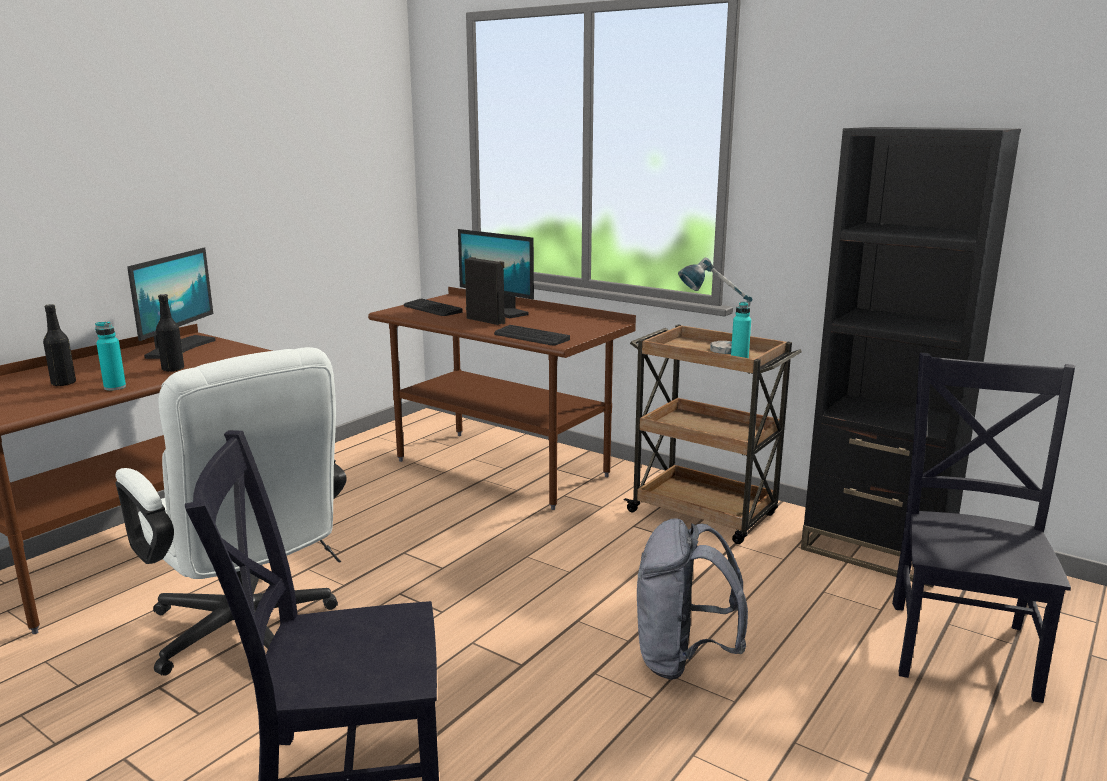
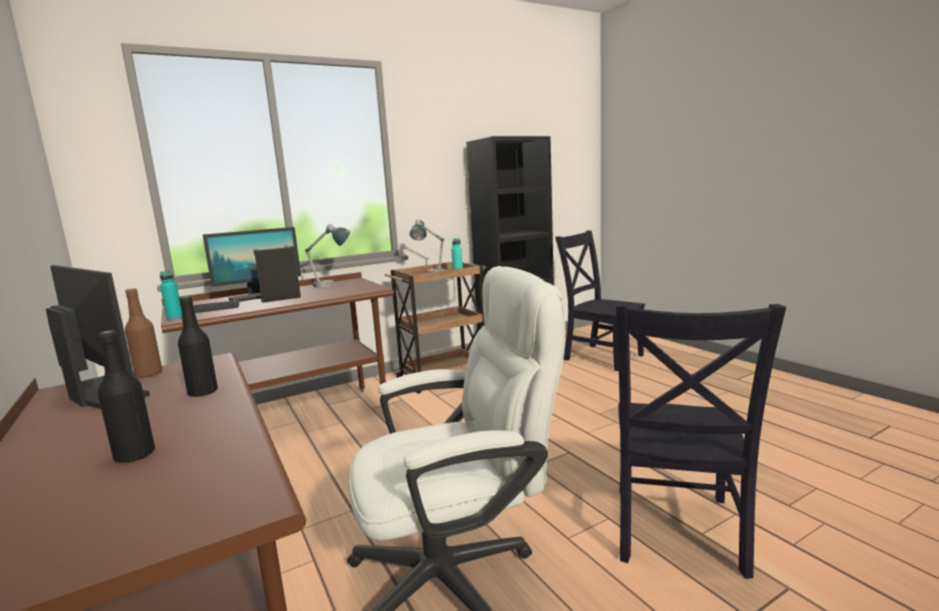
camera: 65 degrees left, 5 degrees down
(115, 387) = (226, 419): turquoise bottle -> turquoise bottle (175, 318)
(222, 346) = (149, 374): none -> brown bottle
(531, 337) = (349, 293): keyboard -> none
(575, 321) = (332, 285): none -> table lamp
(682, 659) = (585, 408): grey backpack -> none

